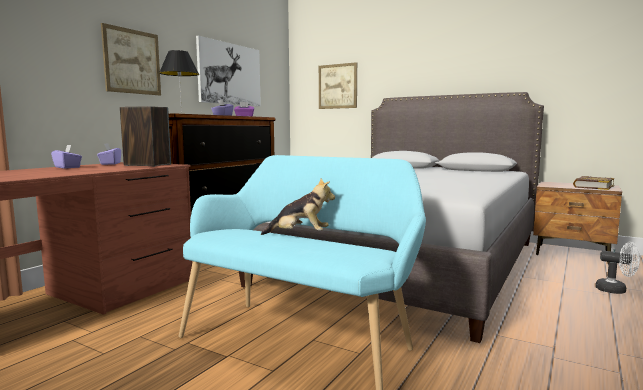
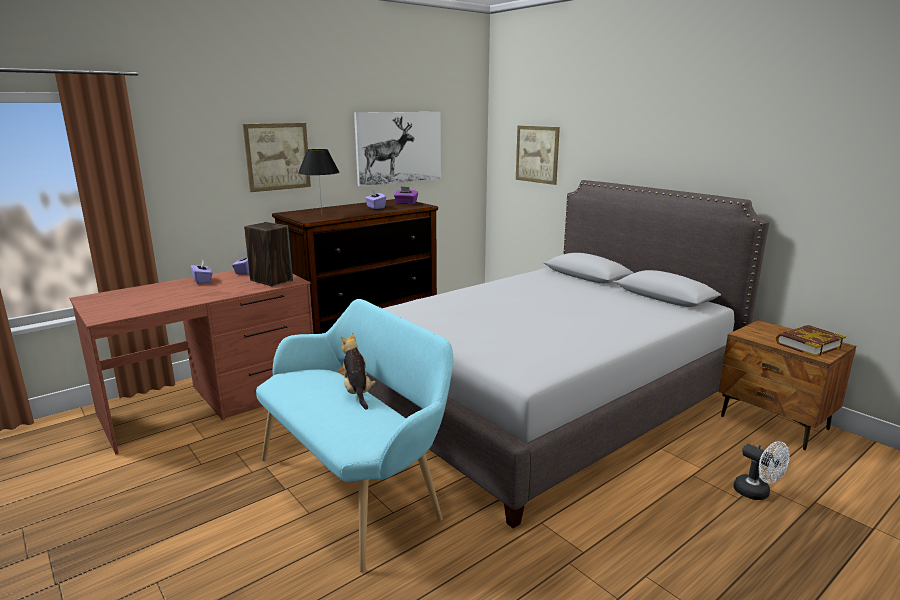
camera: 20 degrees right, 10 degrees up
(300, 235) = (357, 392): plush toy -> plush toy turned 135 degrees counterclockwise

